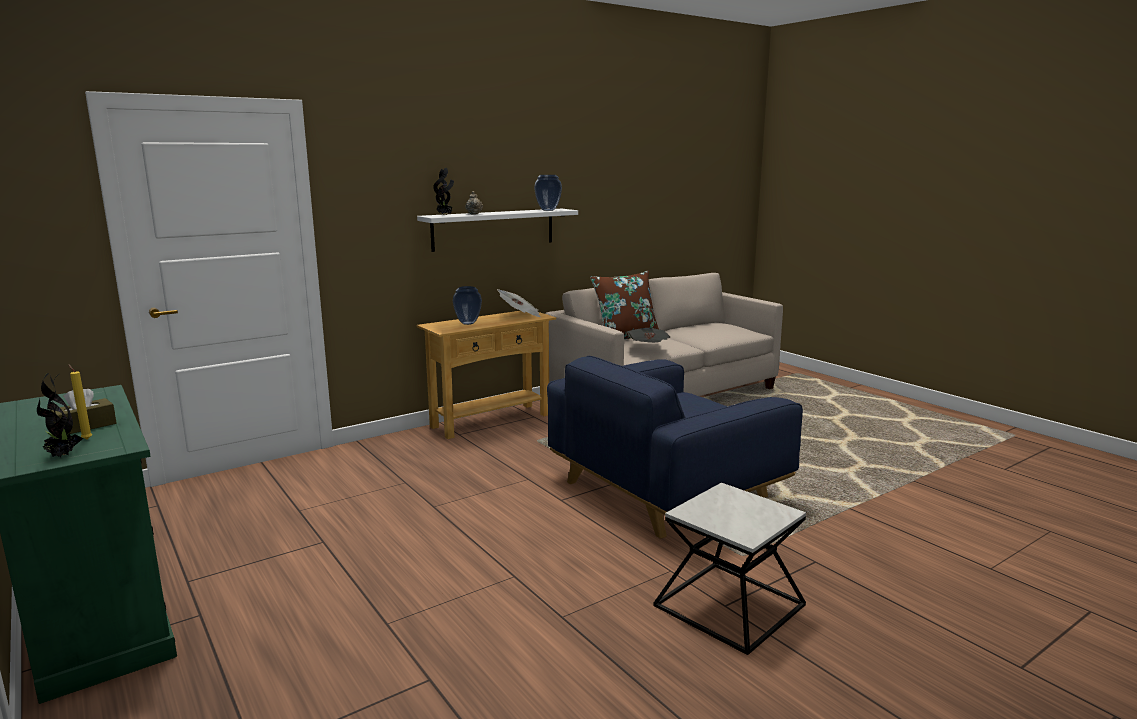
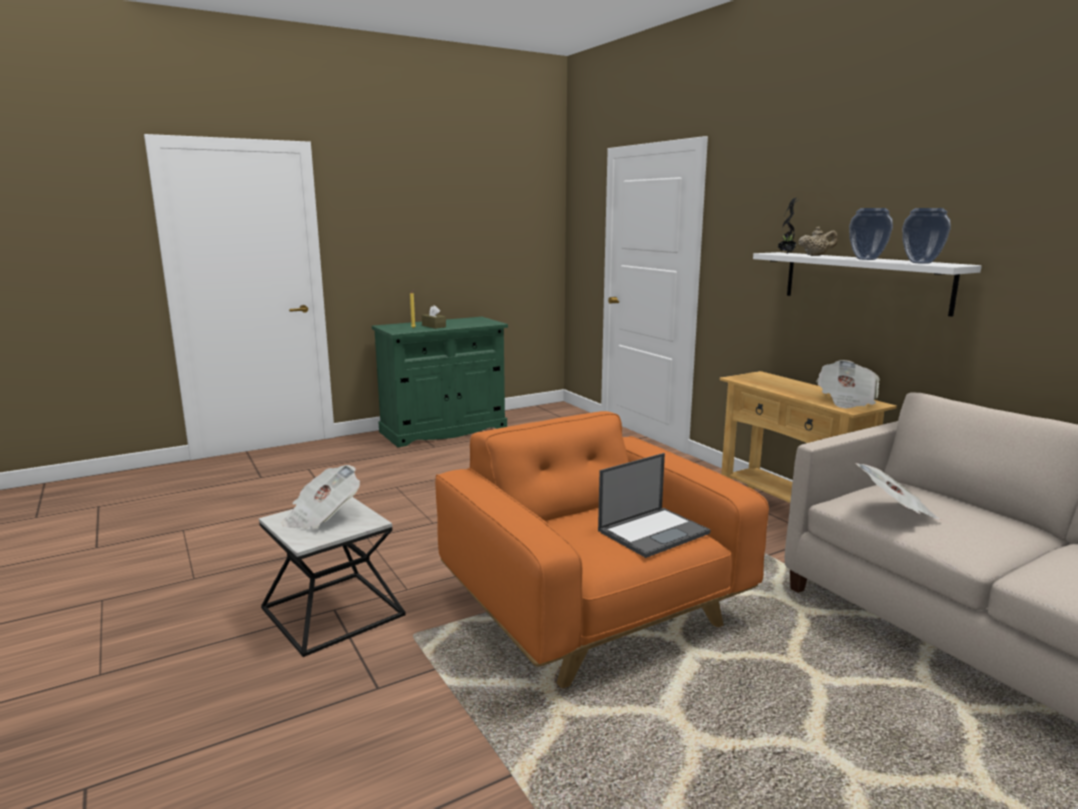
camera: 95 degrees right, 0 degrees up
(62, 456) = (393, 328): potted plant -> none
(468, 323) = (780, 384): vase -> vase (867, 259)
(625, 338) = (959, 502): brown pillow -> none
(666, 489) = (591, 608): blue armchair -> orange armchair
(688, 400) = (654, 531): none -> laptop
(729, 514) = (322, 516): none -> newspaper

